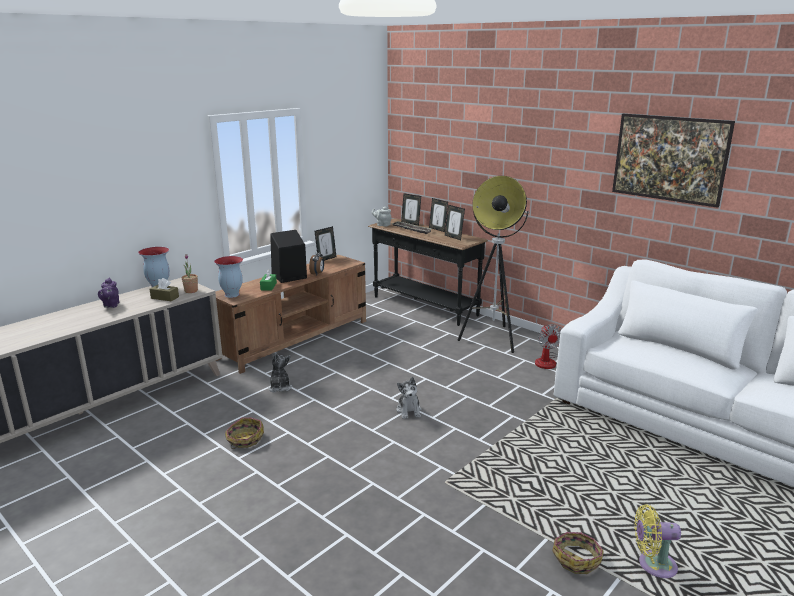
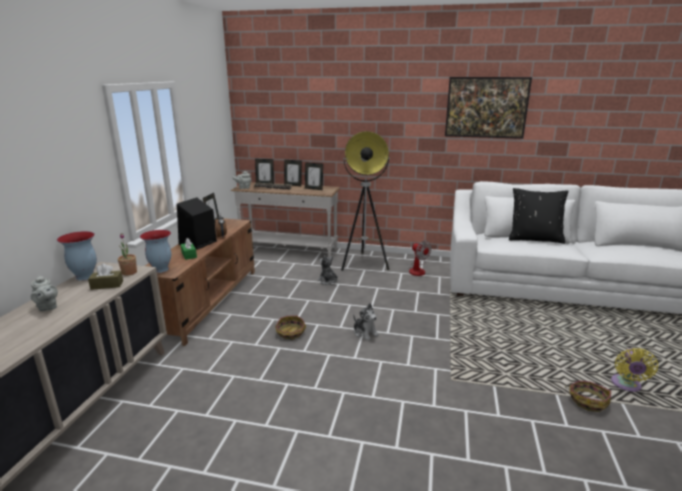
camera: 30 degrees left, 0 degrees up
(111, 305) = (47, 307): purple teapot -> grey teapot
(244, 439) = (253, 405): basket -> basket (290, 333)
(280, 387) = (237, 347): plush toy -> plush toy (327, 281)
(424, 306) = (288, 251): black console table -> white console table
(653, 565) = (626, 385): yellow fan -> yellow fan turned 45 degrees counterclockwise
(680, 351) = (534, 239): none -> black pillow

